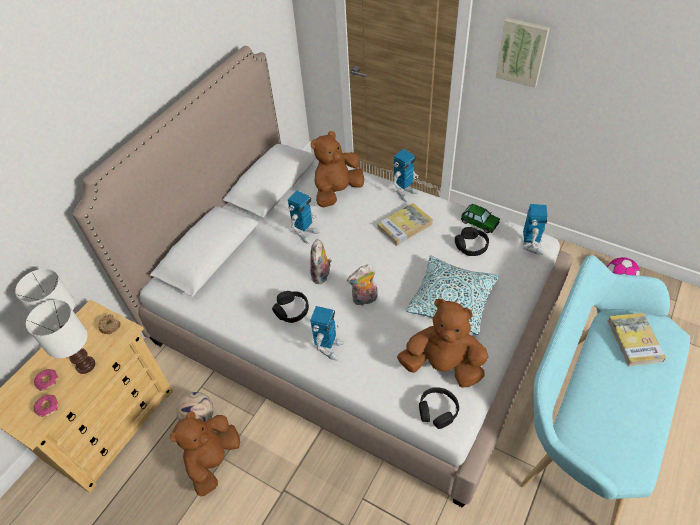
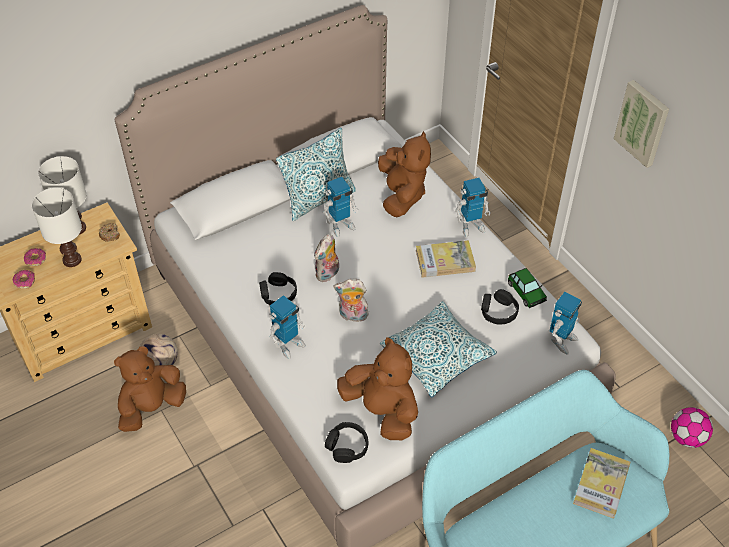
camera: 25 degrees right, 0 degrees up
(274, 221) = (318, 199): none -> pillow
(337, 192) = (402, 195): brown plush toy -> brown plush toy turned 105 degrees clockwise

